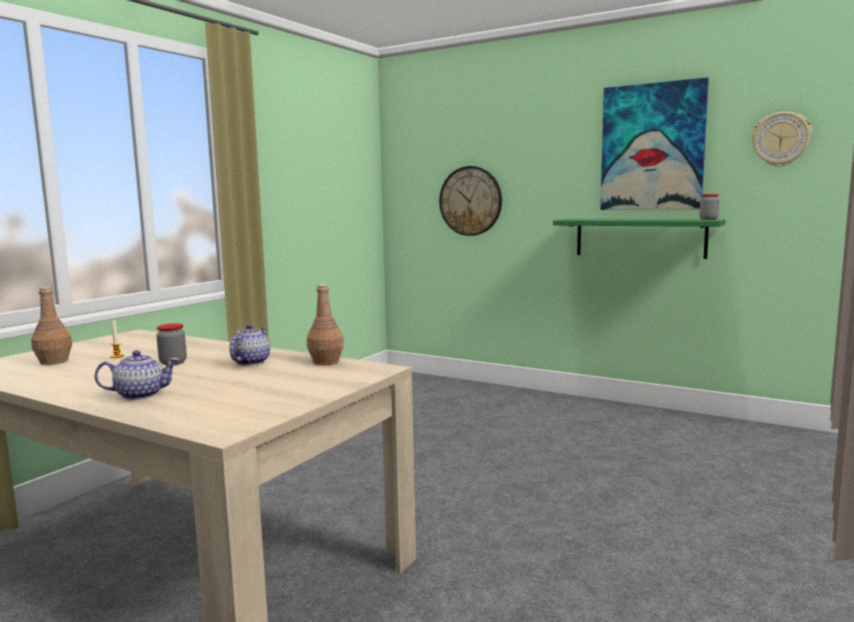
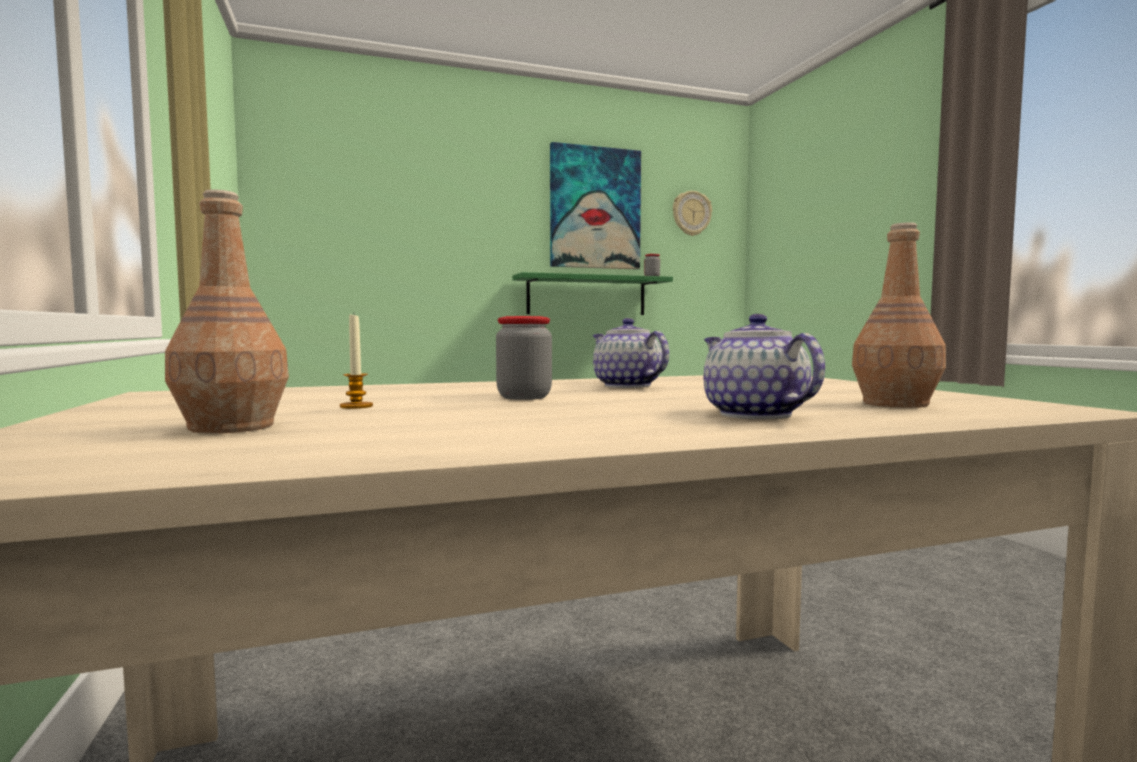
camera: 50 degrees left, 5 degrees down
(140, 395) = (753, 414): teapot -> teapot turned 45 degrees counterclockwise
(325, 361) = (695, 378): brown bottle -> brown bottle (894, 404)
(470, 201) = (392, 250): wall clock -> none

